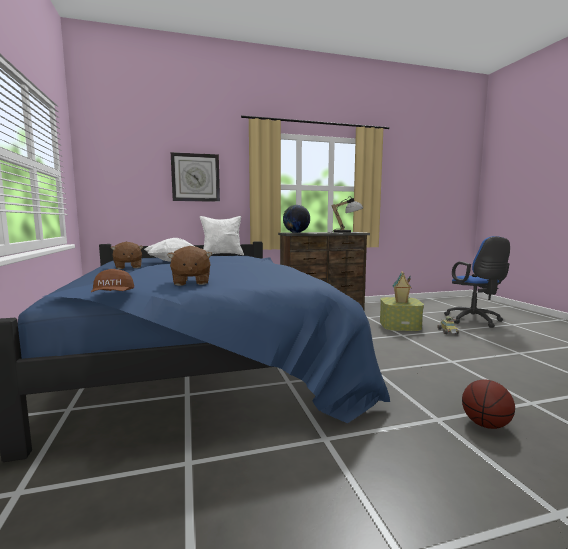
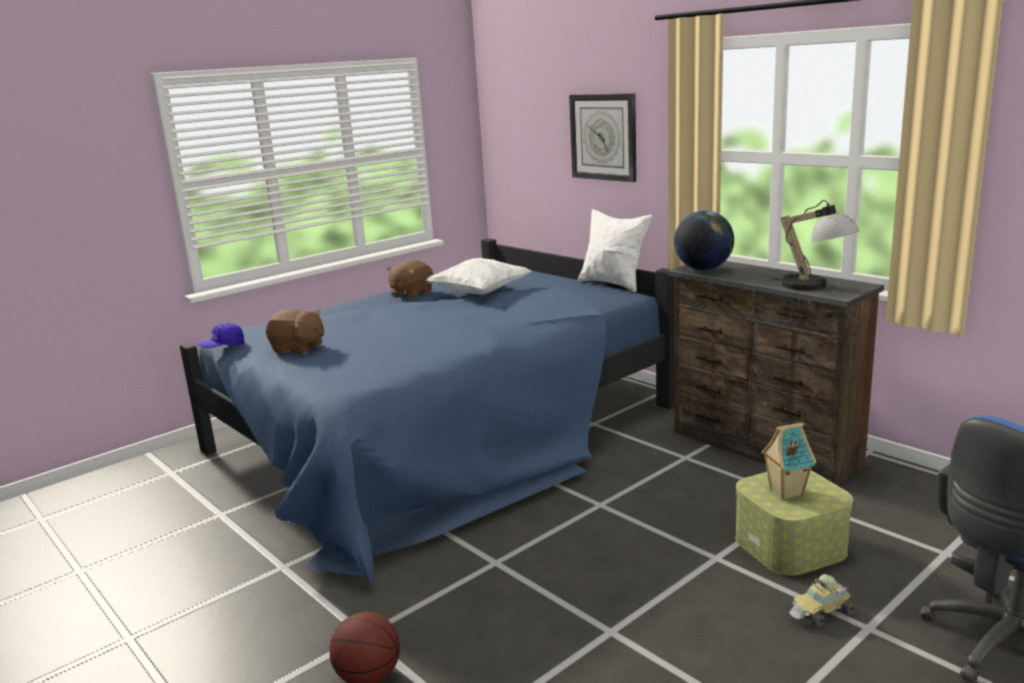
camera: 65 degrees right, 10 degrees up
(112, 295) = (222, 347): brown cap -> blue cap
(190, 282) = (298, 349): brown plush toy -> brown plush toy turned 120 degrees counterclockwise

